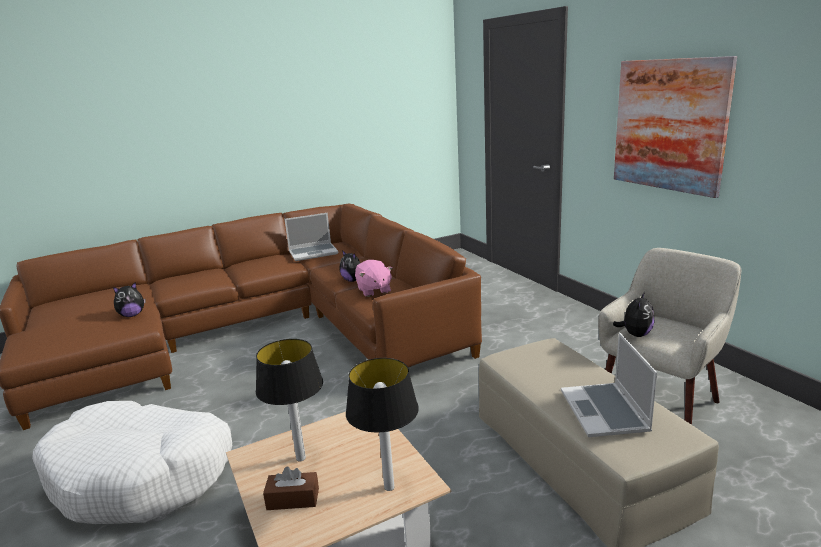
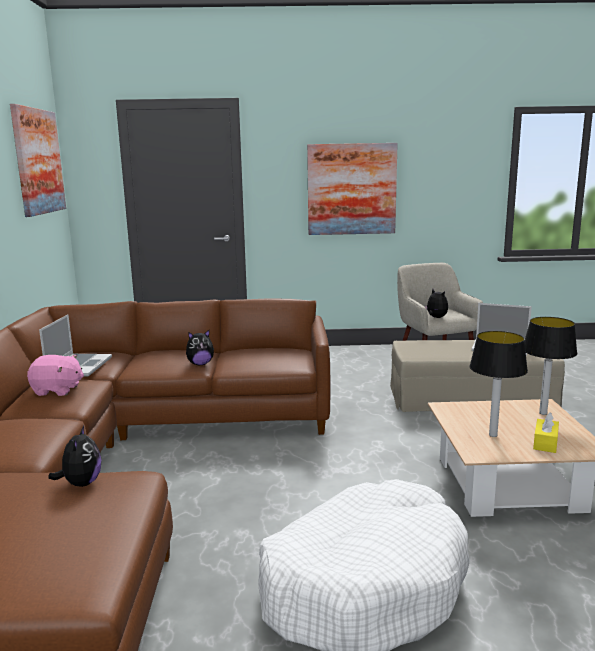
camera: 65 degrees left, 5 degrees down
(293, 499) = (545, 443): brown tissue box -> yellow tissue box
(374, 290) = (248, 359): pink plush toy -> pink plush toy (57, 390)
(404, 83) = (38, 161): none -> picture

